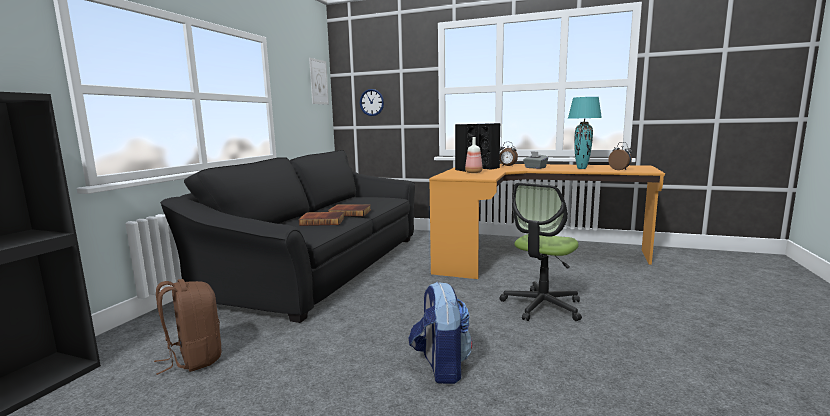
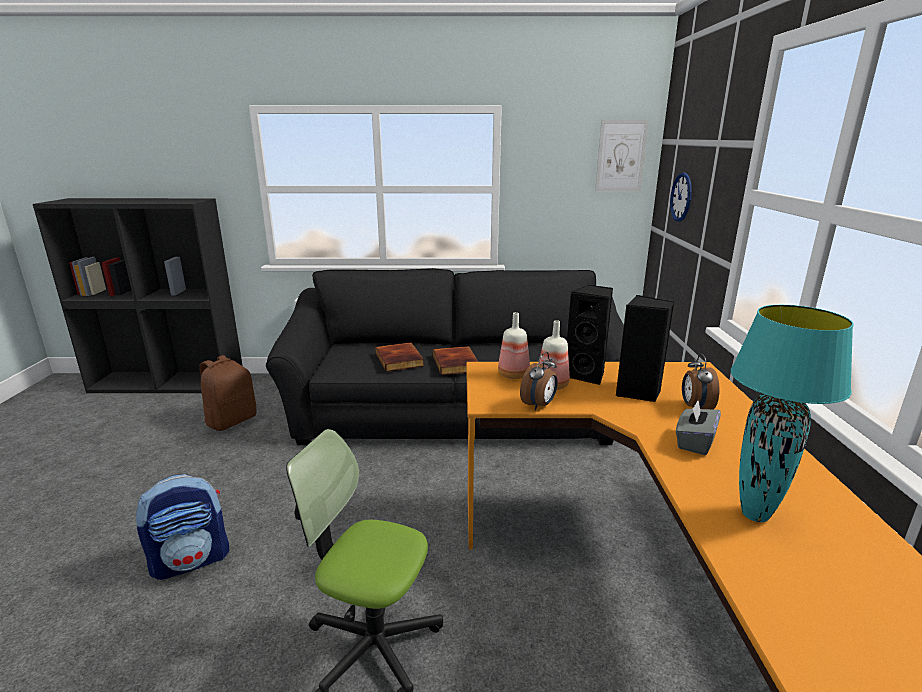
camera: 70 degrees right, 10 degrees up
(455, 174) = (513, 374): none -> bottle
(620, 169) = (794, 598): alarm clock -> alarm clock (539, 405)

